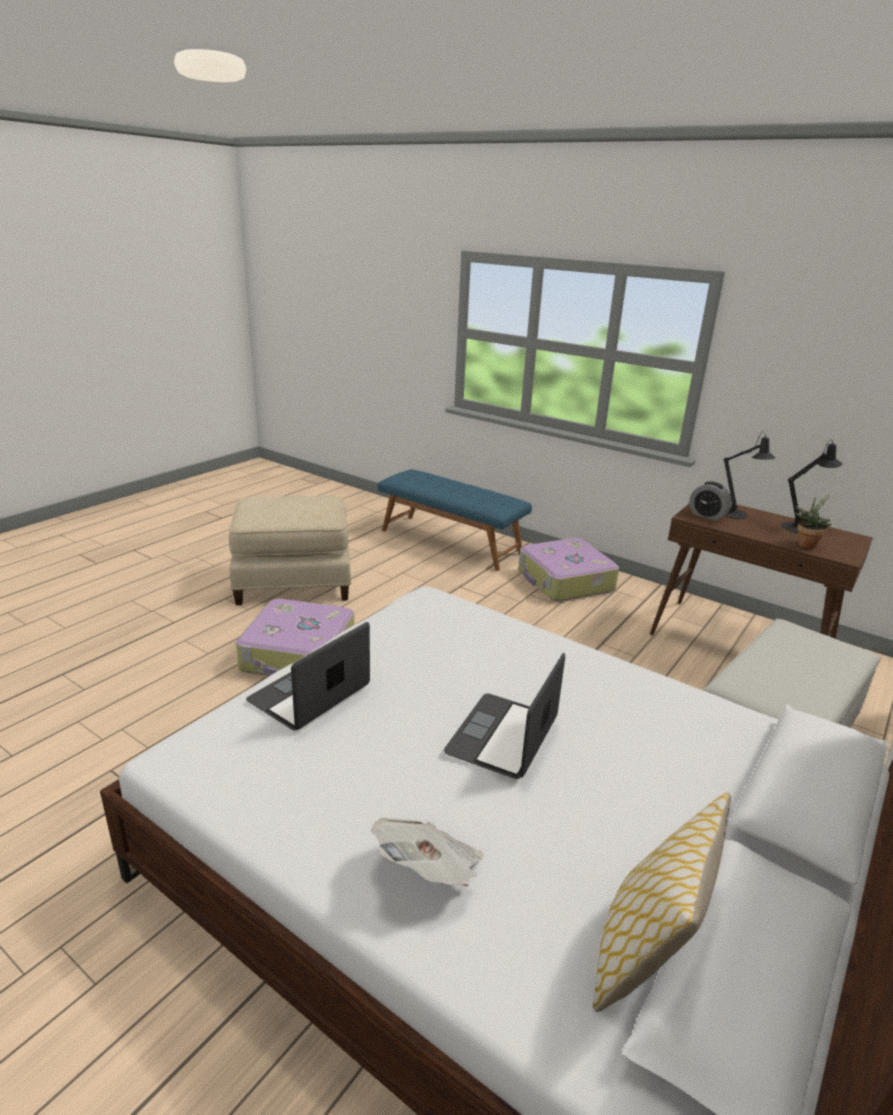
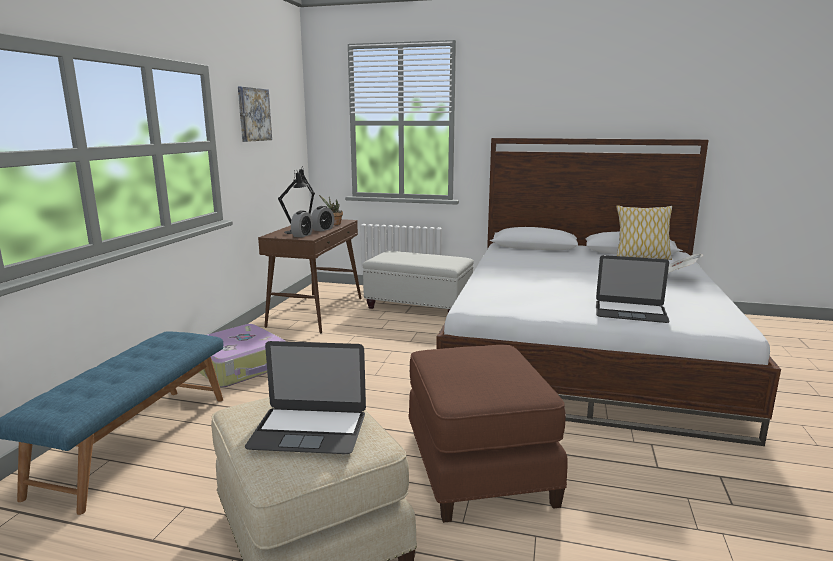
camera: 110 degrees left, 10 degrees down
(299, 655) = (476, 468): suitcase -> brown ottoman
(503, 735) = (582, 275): laptop -> laptop (309, 430)
(754, 531) = (323, 229): none -> alarm clock
(818, 344) = (253, 114): none -> picture

